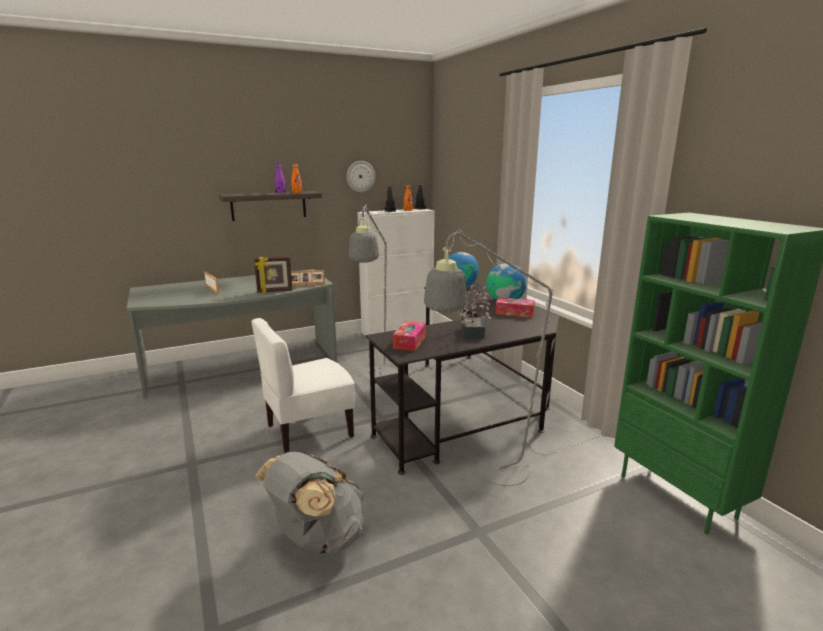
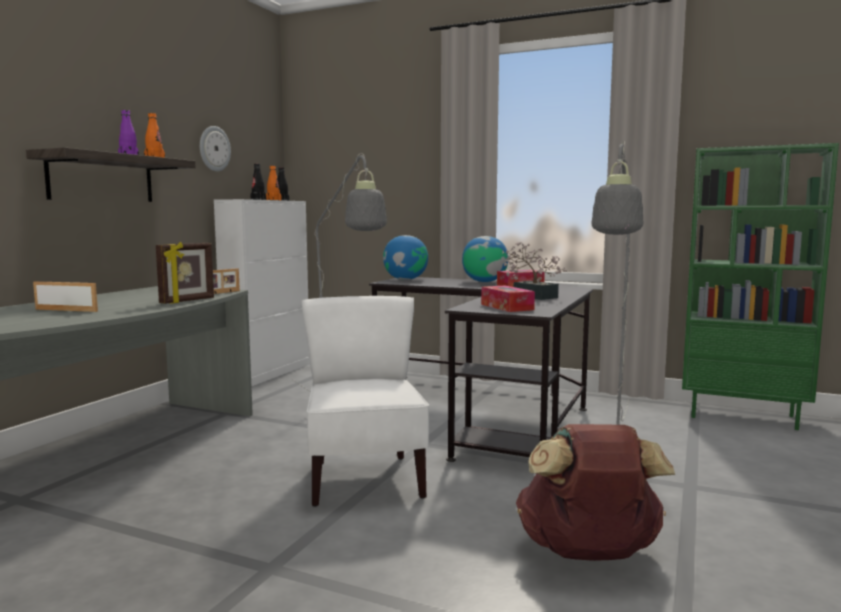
camera: 40 degrees left, 10 degrees down
(309, 430) = (364, 480): white chair -> white chair turned 150 degrees clockwise
(317, 539) = (588, 554): grey backpack -> brown backpack

